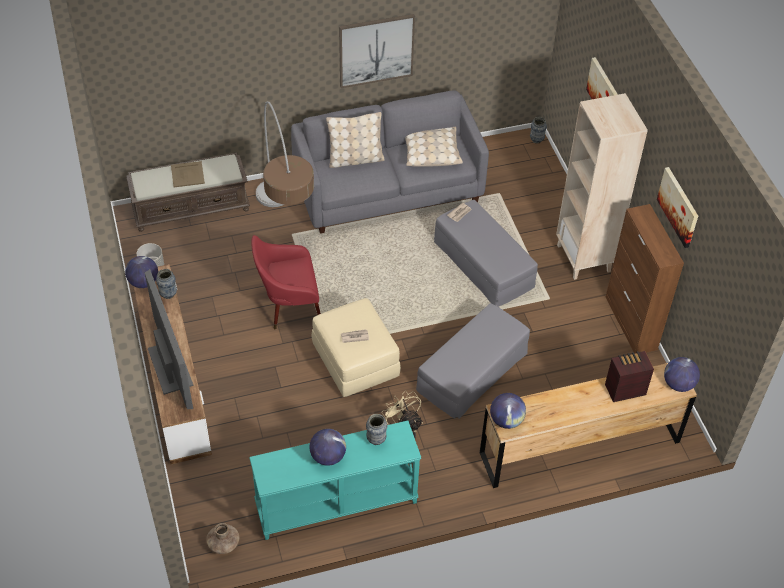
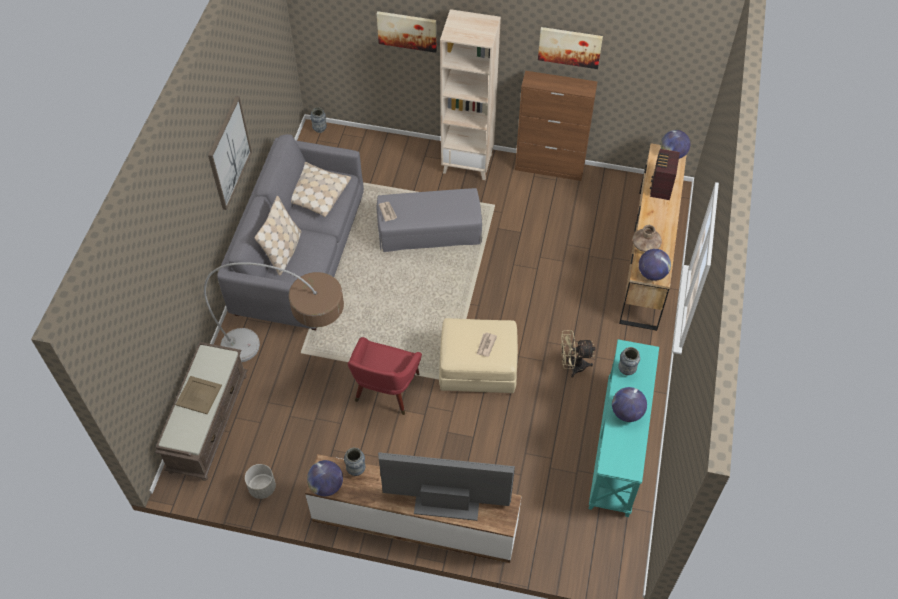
camera: 60 degrees left, 5 degrees up
(223, 543) = (616, 552): brown vase -> brown vase (645, 245)
(472, 370) = (535, 290): grey ottoman -> none

